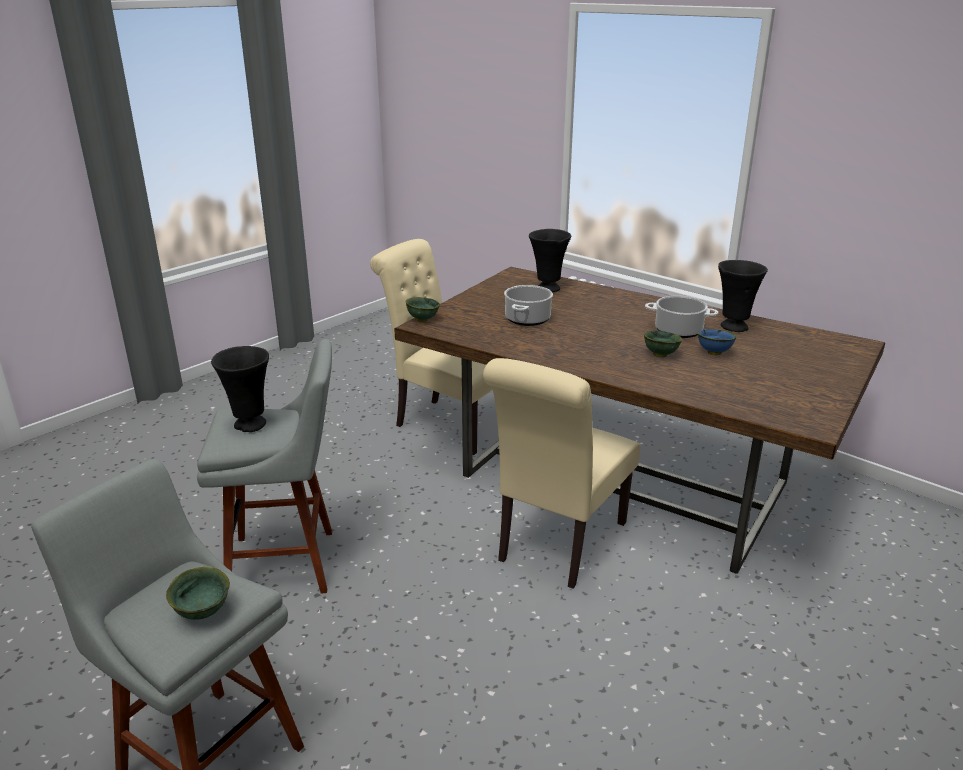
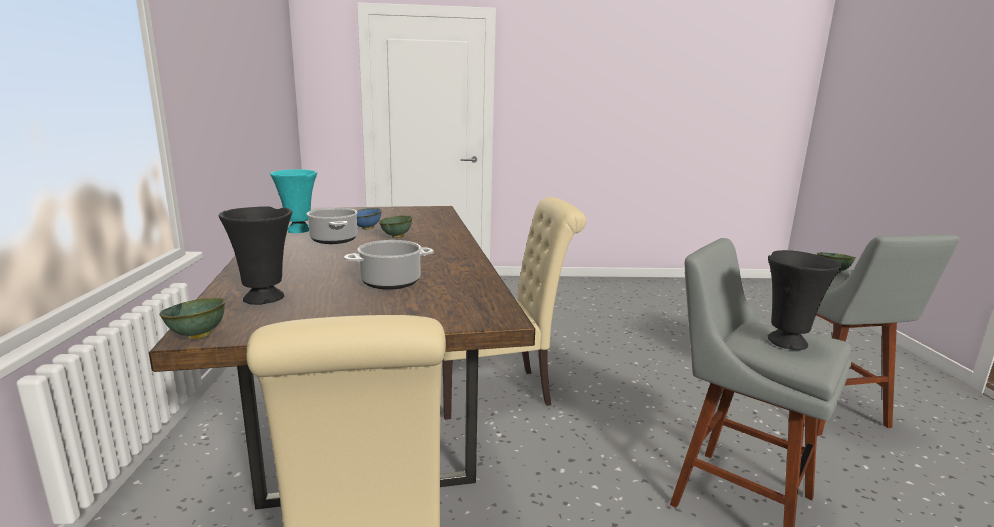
camera: 135 degrees left, 10 degrees down
(422, 319) = (484, 322): green bowl -> green bowl (197, 336)
(733, 327) = (298, 231): black vase -> turquoise vase

